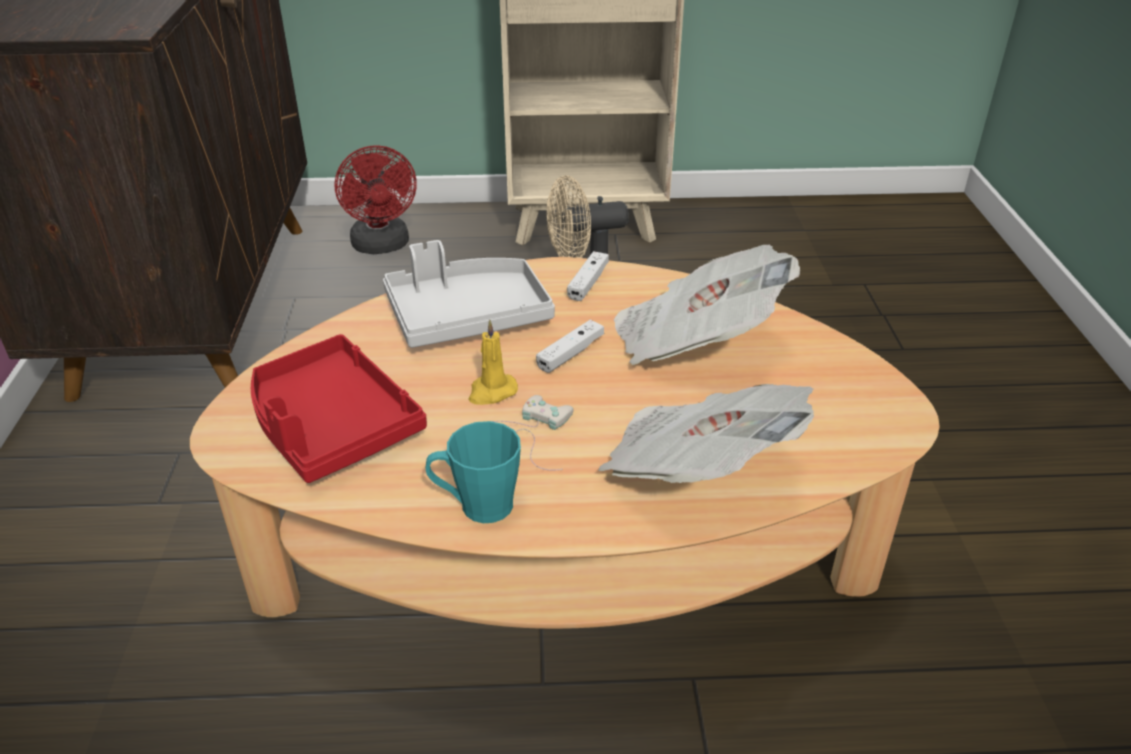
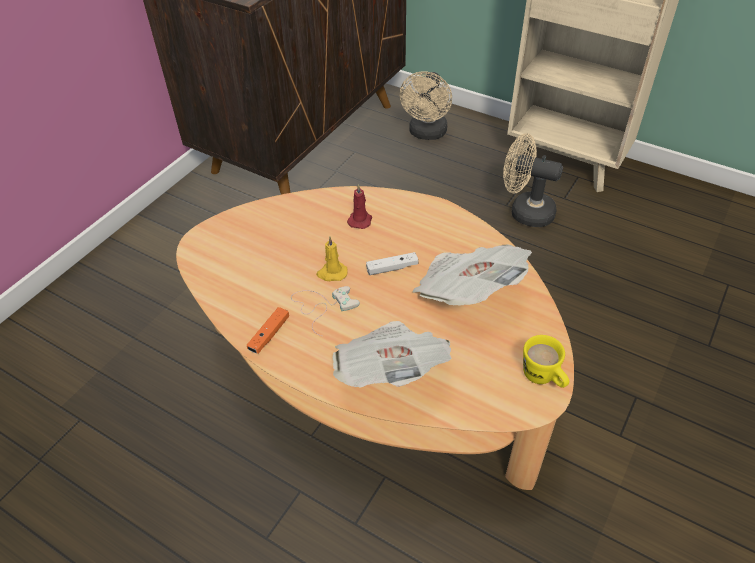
camera: 35 degrees right, 10 degrees up
(331, 425) = (244, 257): red tray -> none
(382, 246) = (426, 134): red fan -> beige fan
(467, 316) = (360, 220): grey tray -> red candle
(476, 505) = (269, 335): turquoise mug -> orange game controller
(588, 283) = (445, 225): white game controller -> none
(880, 394) = (543, 378): none -> yellow mug

